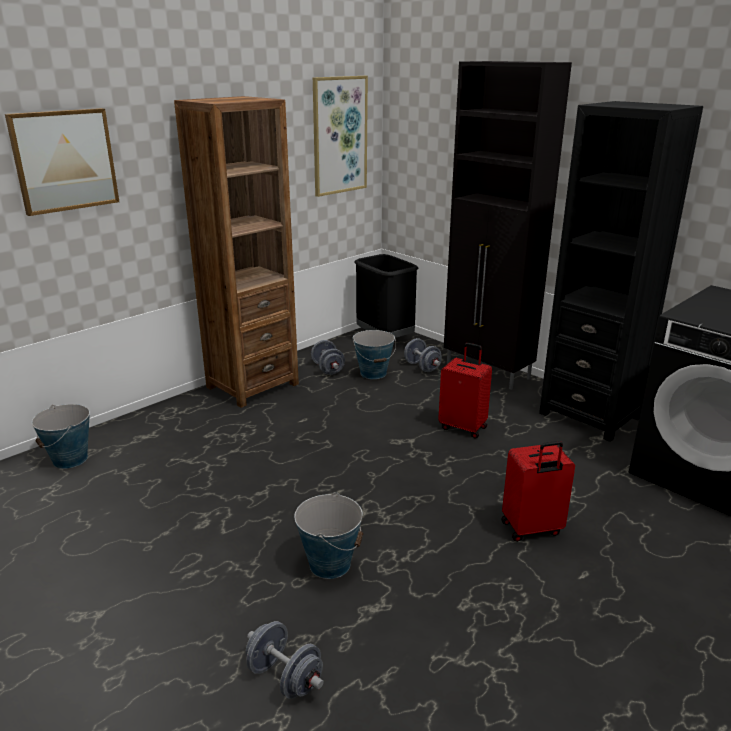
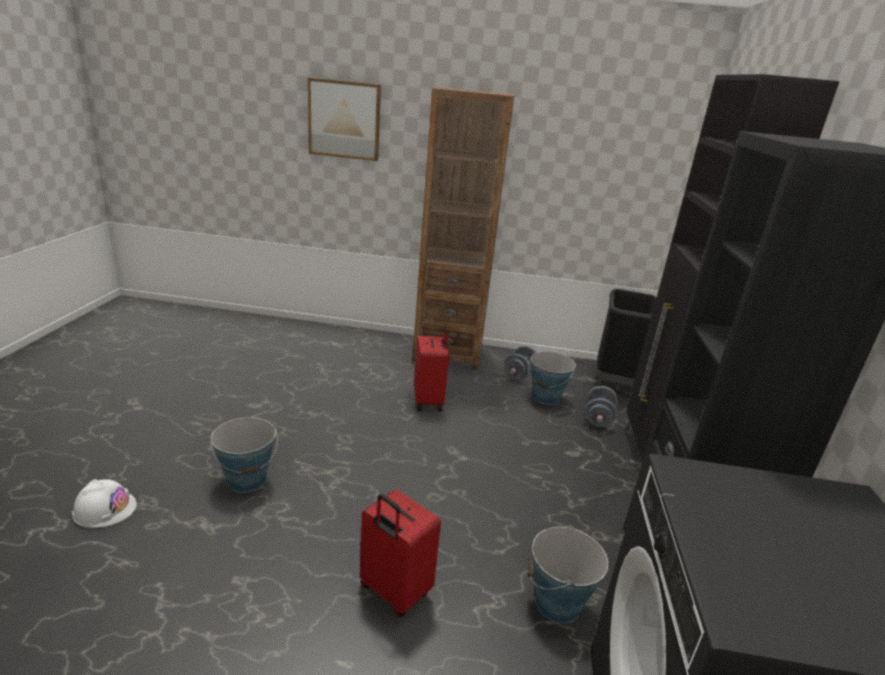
camera: 50 degrees right, 0 degrees up
(70, 459) = (284, 332): bucket -> bucket (557, 604)
(285, 677) = (105, 509): grey dumbbell -> white hard hat
(339, 135) = (632, 155): picture -> none
(463, 427) = (525, 481): red suitcase -> red suitcase (429, 401)

